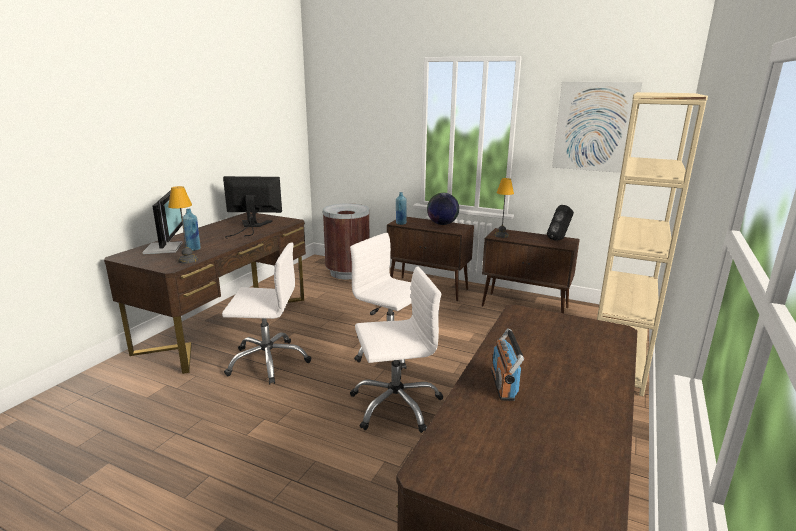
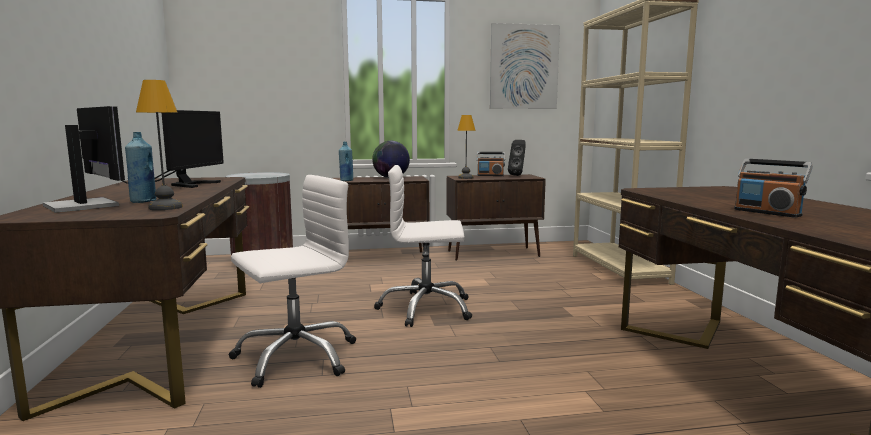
camera: 35 degrees left, 10 degrees down
(251, 226) = (180, 184): monitor -> monitor turned 135 degrees clockwise
(395, 405) = (512, 346): white office chair -> none
(533, 235) = (490, 175): none -> radio

